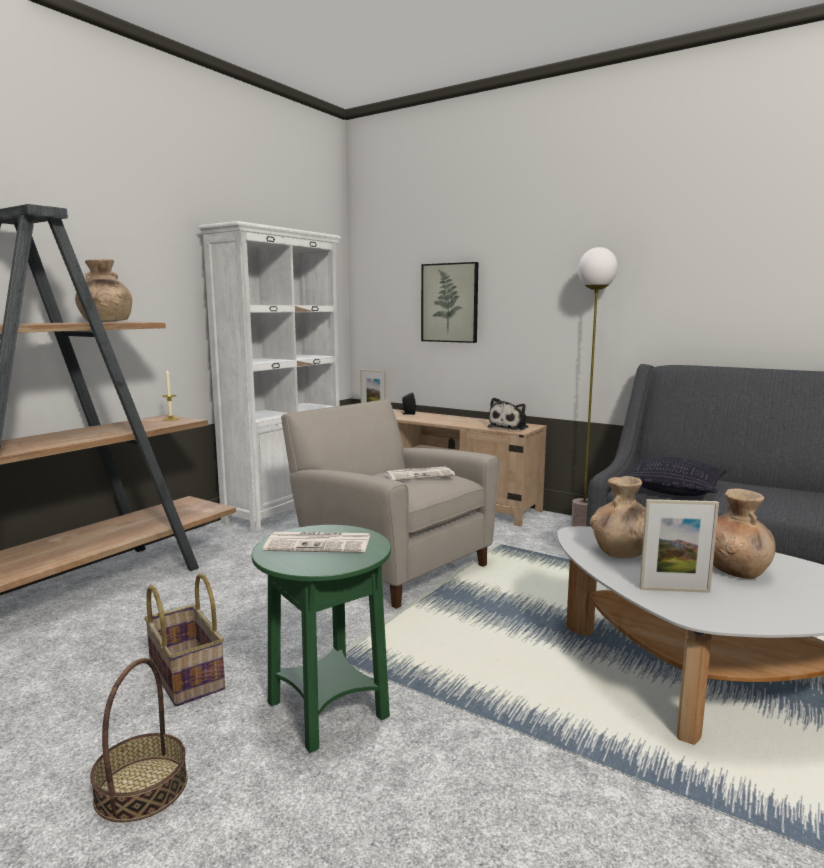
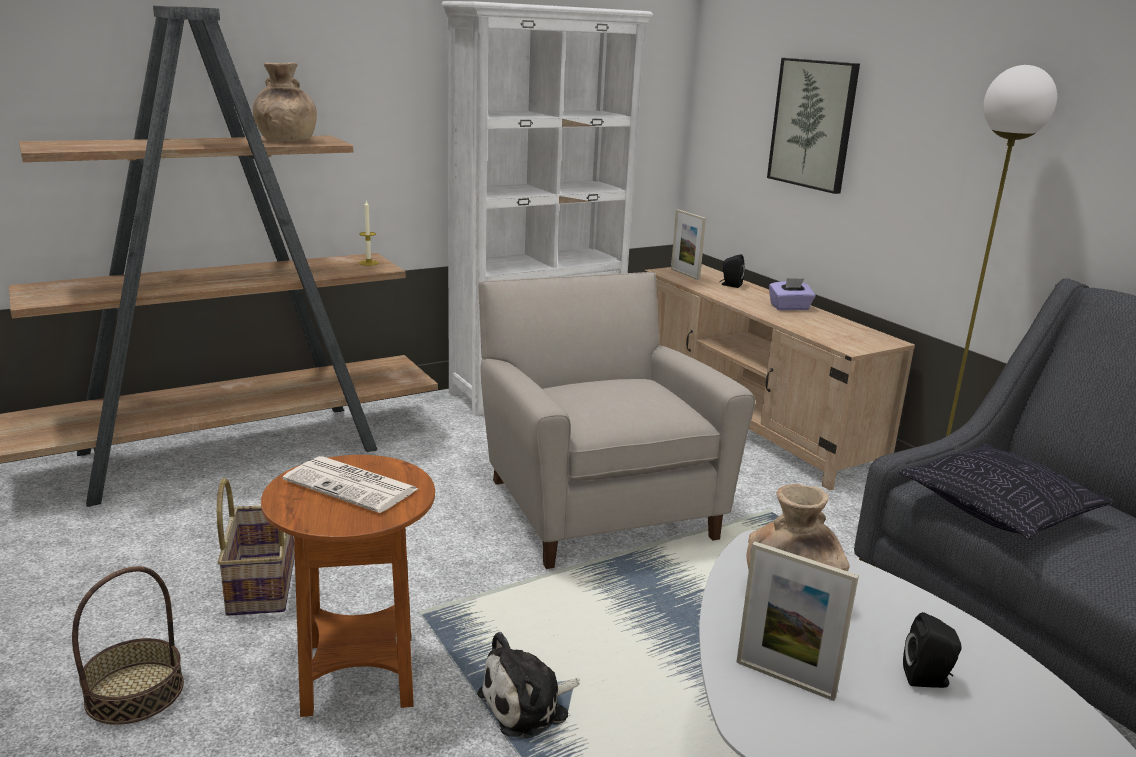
camera: 25 degrees right, 10 degrees up
(326, 711) = (358, 674): green side table -> brown side table
(419, 475) = (629, 397): newspaper -> none
(457, 419) = (789, 308): none -> purple tissue box
(509, 427) = (847, 338): plush toy -> plush toy (528, 705)
(736, 570) = (928, 679): brown vase -> black speaker

